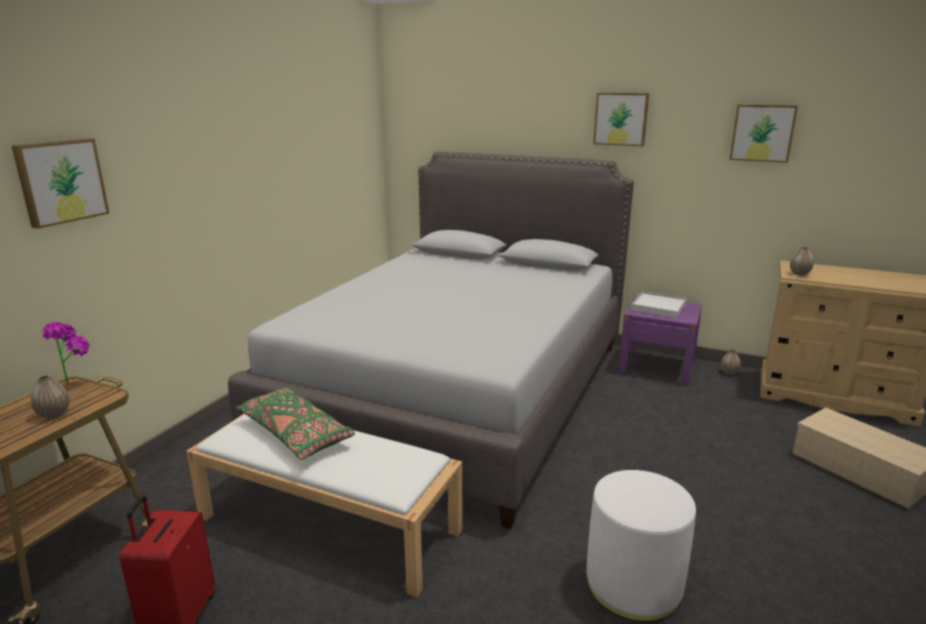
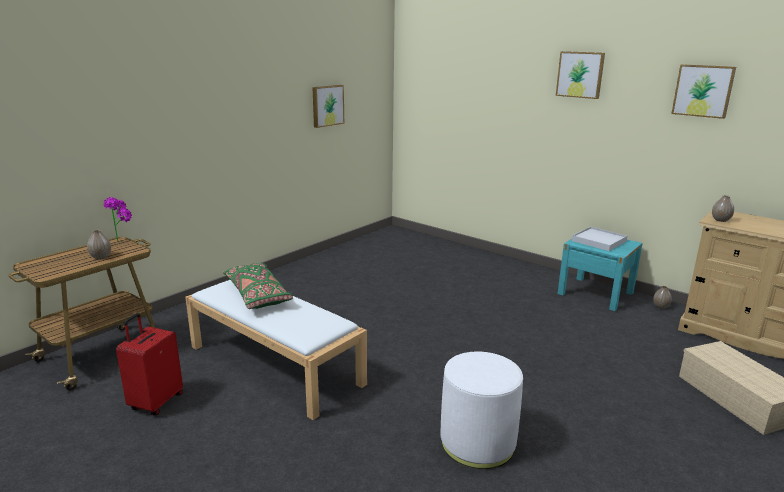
camera: 15 degrees right, 0 degrees up
(60, 181) = (127, 103): picture -> picture (327, 105)
(457, 391) = (413, 291): grey bed -> none
(657, 366) = (595, 293): purple nightstand -> turquoise nightstand

